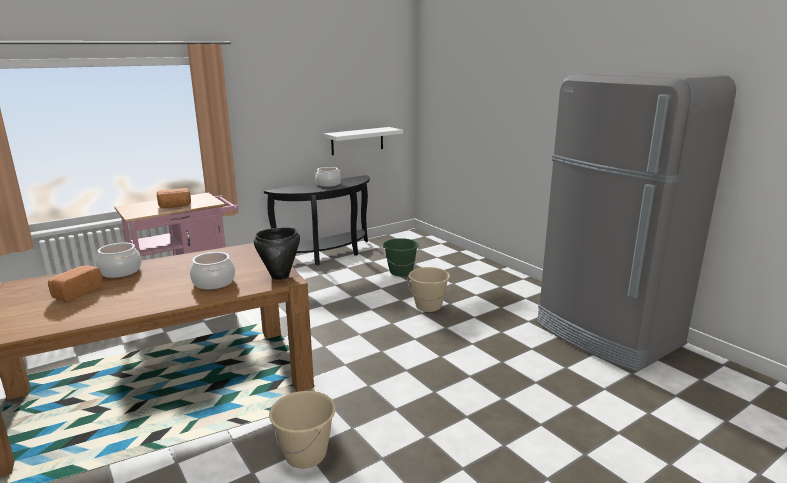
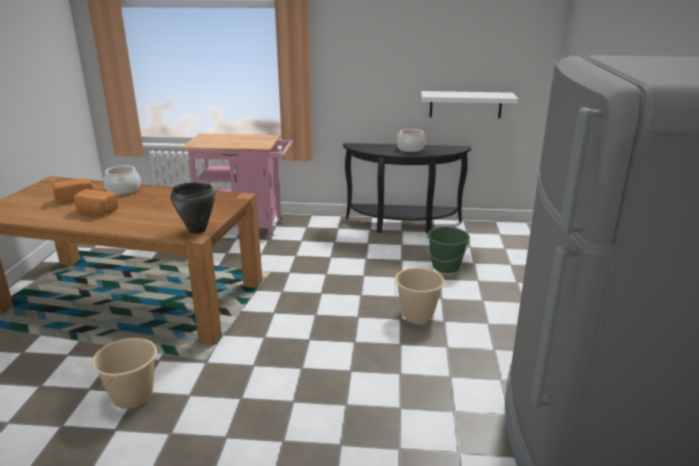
camera: 40 degrees right, 5 degrees up
(175, 206) = (232, 143): bread -> bread (96, 211)
(213, 282) = (151, 219): cooking pot -> none

